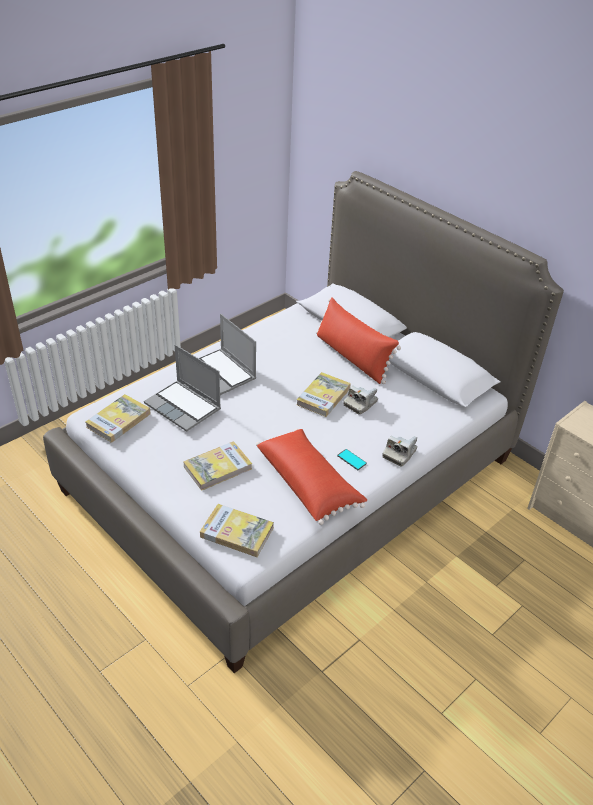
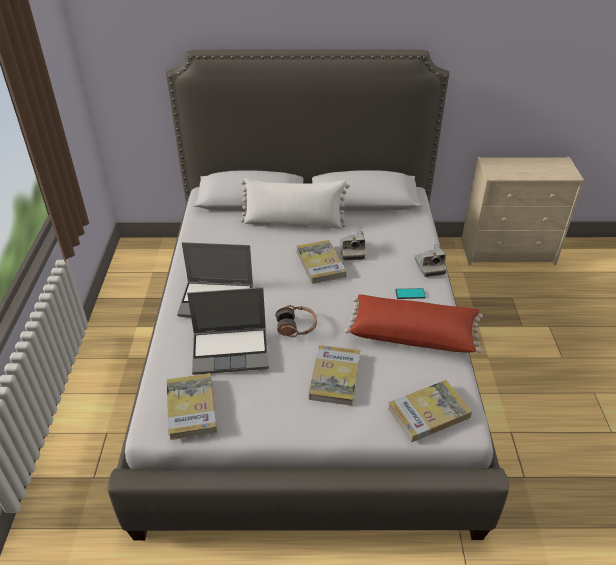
camera: 45 degrees left, 0 degrees up
(242, 422) = (296, 327): none -> headphones
(352, 357) = (293, 222): red pillow -> white pillow

